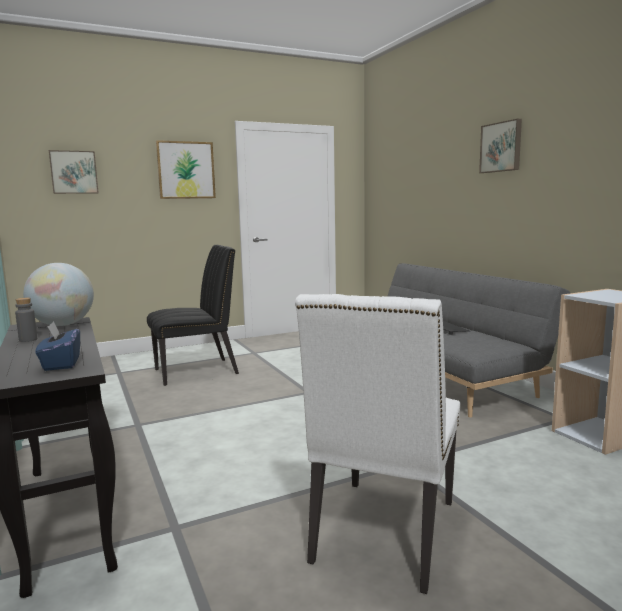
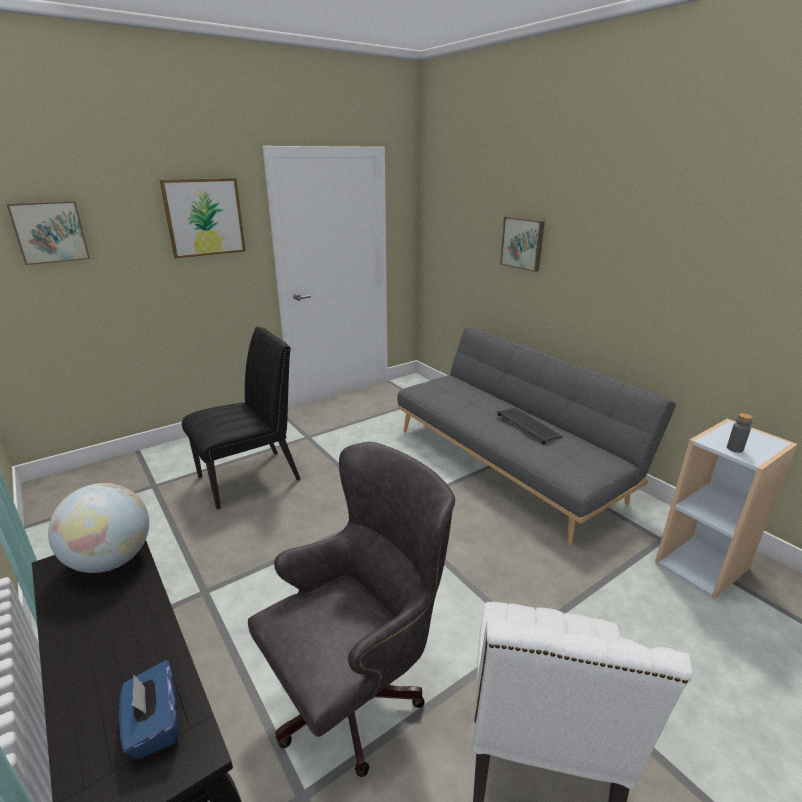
camera: 10 degrees left, 15 degrees up
(28, 340) = (76, 624): grey bottle -> grey bottle (734, 449)
(240, 482) = (355, 695): none -> grey office chair
(501, 147) = (607, 218): picture -> picture (523, 243)

